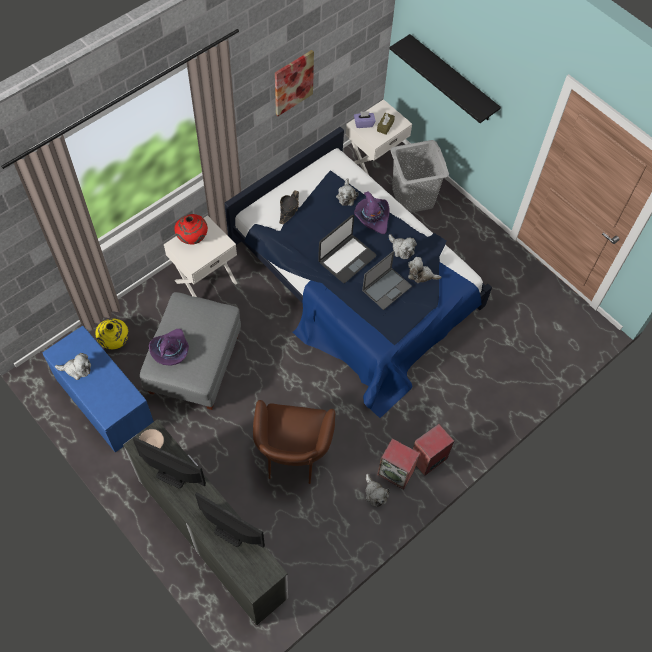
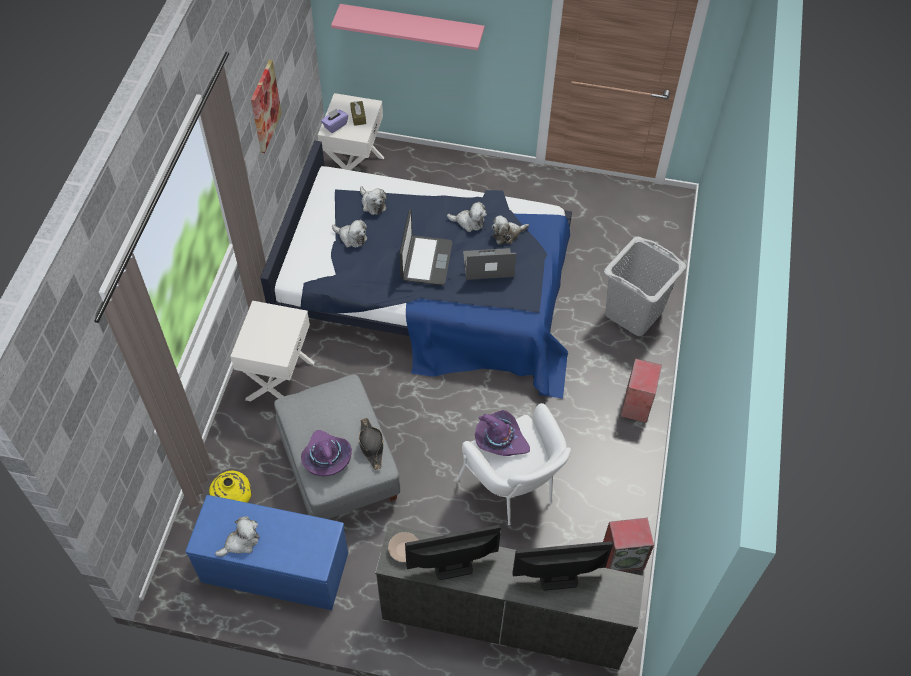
camera: 35 degrees left, 5 degrees down
(192, 239) = (258, 332): red vase -> none
(289, 209) = (326, 248): black hat -> black hat (371, 446)
(292, 457) = (514, 489): brown armchair -> white armchair
(372, 217) = (416, 209): purple hat -> purple hat (500, 440)
(375, 493) = (617, 469): plush toy -> plush toy (351, 238)
(387, 288) = (487, 264): laptop -> laptop turned 105 degrees counterclockwise
(396, 472) = (619, 437): speaker -> speaker (623, 557)
(413, 198) = (418, 180): grey laundry basket -> grey laundry basket (634, 313)
(452, 79) = (412, 27): black shelf -> pink shelf

